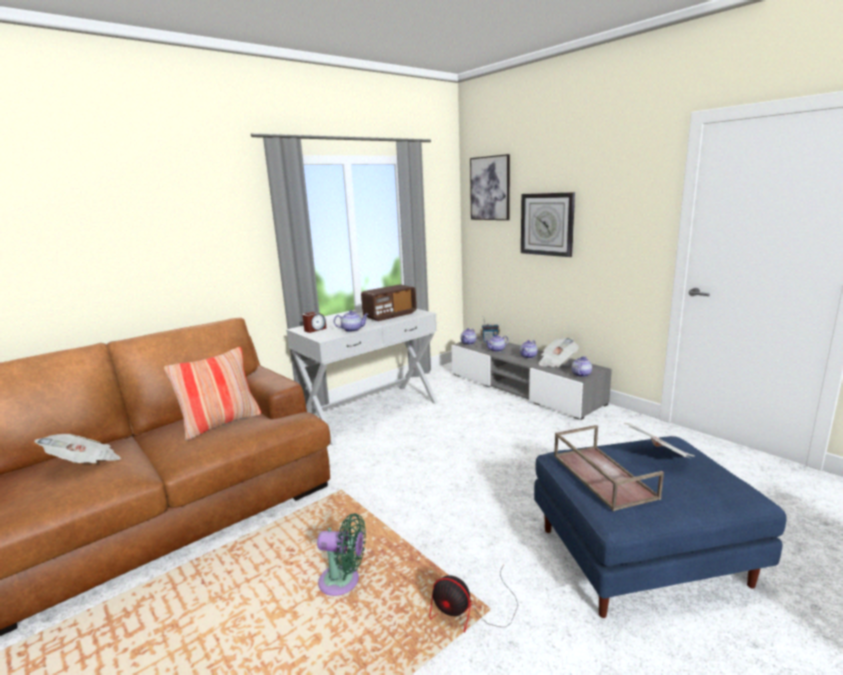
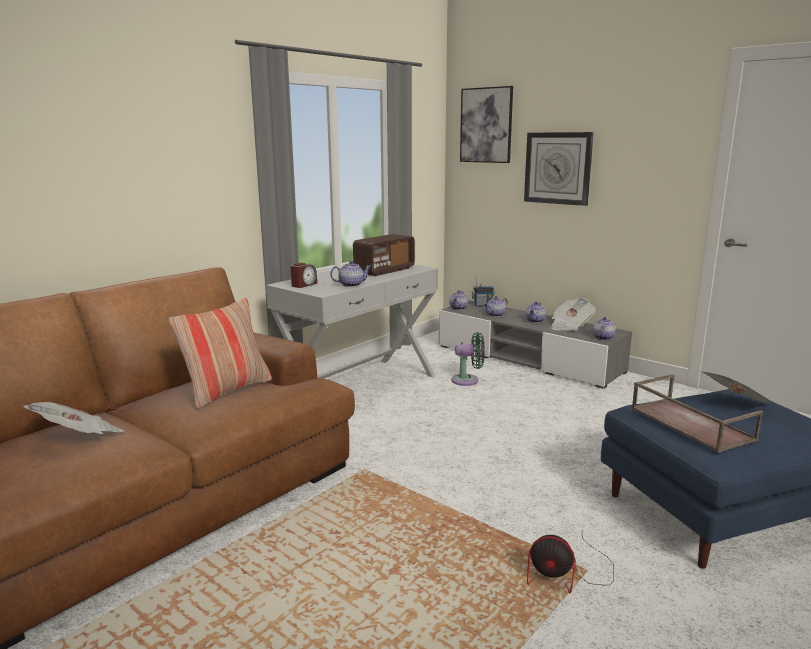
camera: 10 degrees left, 0 degrees up
(343, 581) = (413, 558): green fan -> green fan (468, 380)

